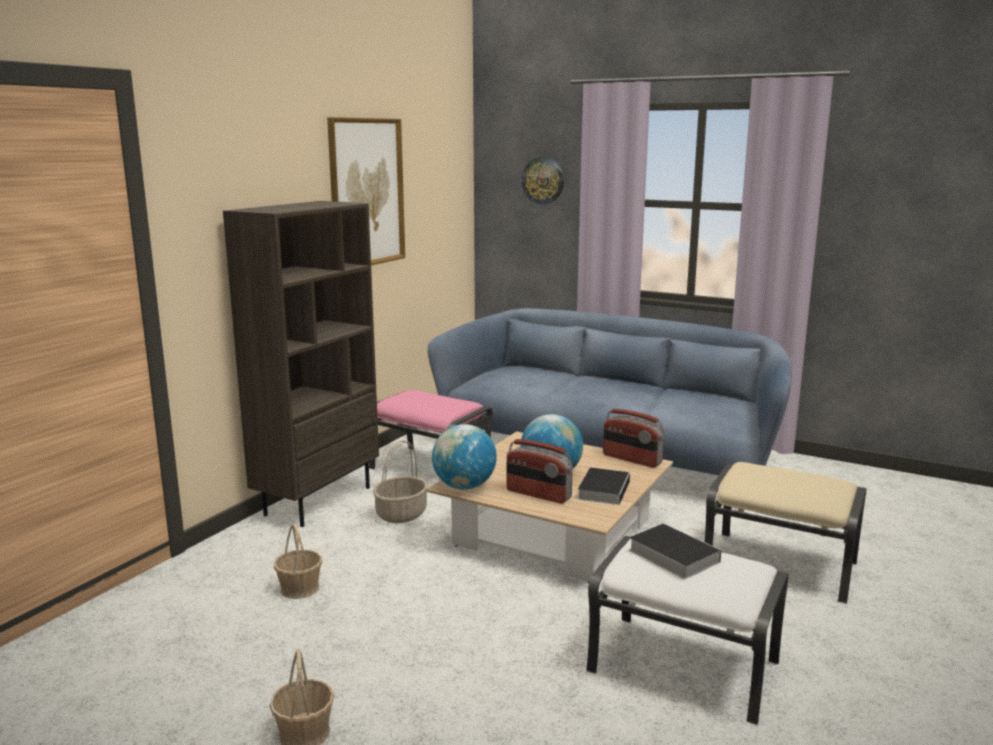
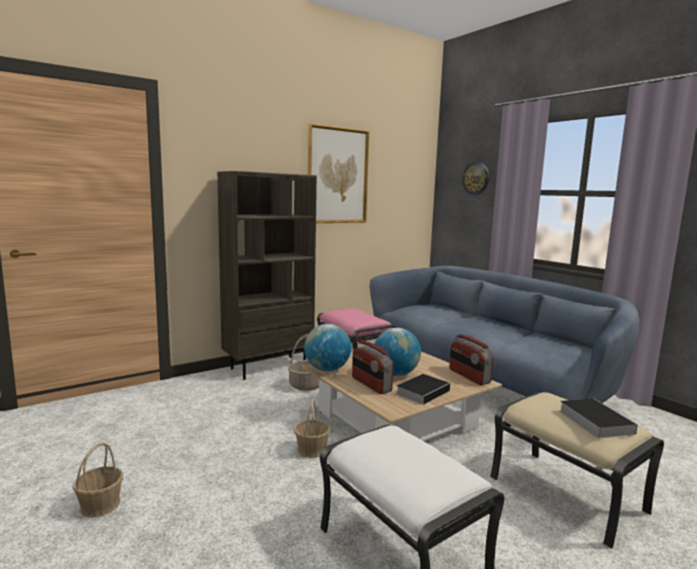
camera: 25 degrees right, 5 degrees down
(300, 588) = (202, 414): basket -> basket (312, 449)
(671, 555) = (398, 446): book -> book (593, 421)

